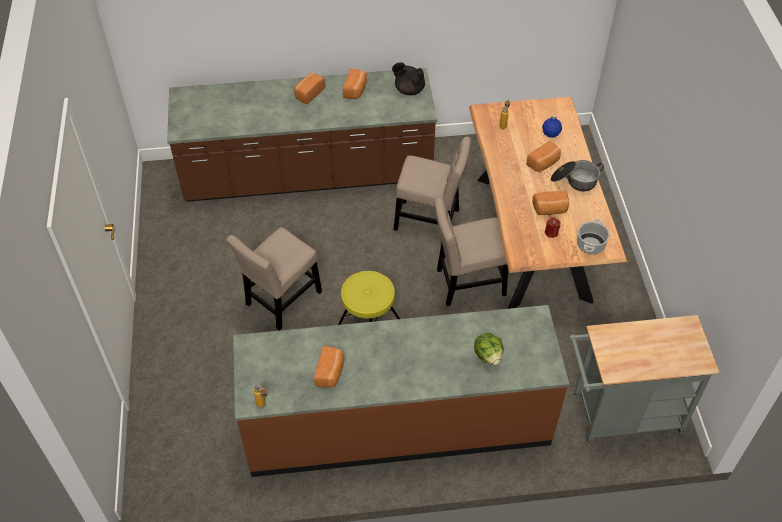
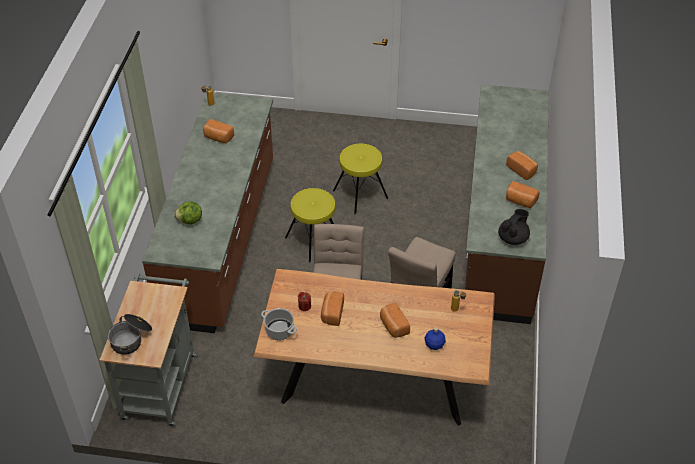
camera: 105 degrees right, 5 degrees down
(281, 301) = (360, 194): beige chair -> yellow stool
(574, 181) = (362, 343): cooking pot -> cooking pot (131, 339)

